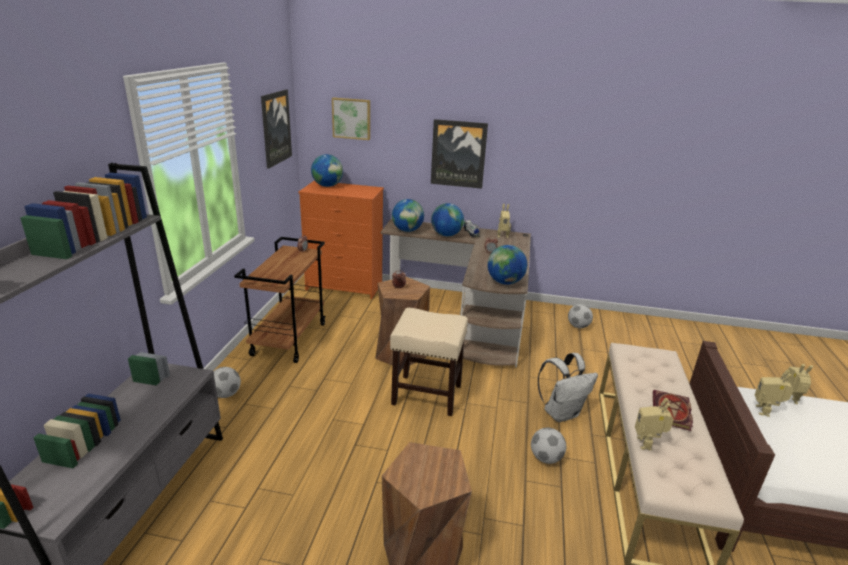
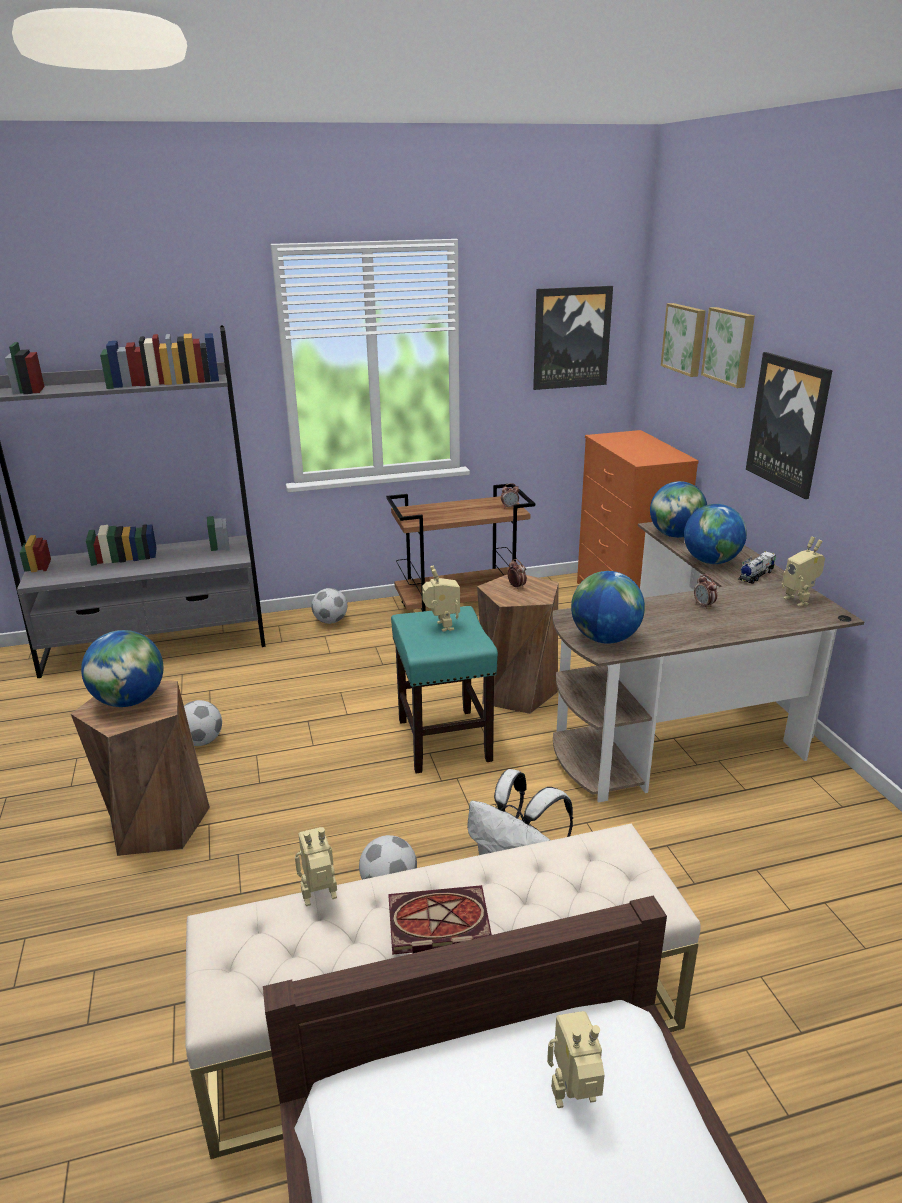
camera: 65 degrees right, 0 degrees up
(327, 186) = (634, 439): globe -> globe (130, 701)
(399, 119) = (730, 346): none -> picture
(425, 395) = (443, 739): beige stool -> turquoise stool
(578, 326) = (837, 848): football -> football (201, 741)
(788, 402) = (664, 1159): toy robot -> toy robot (441, 626)

